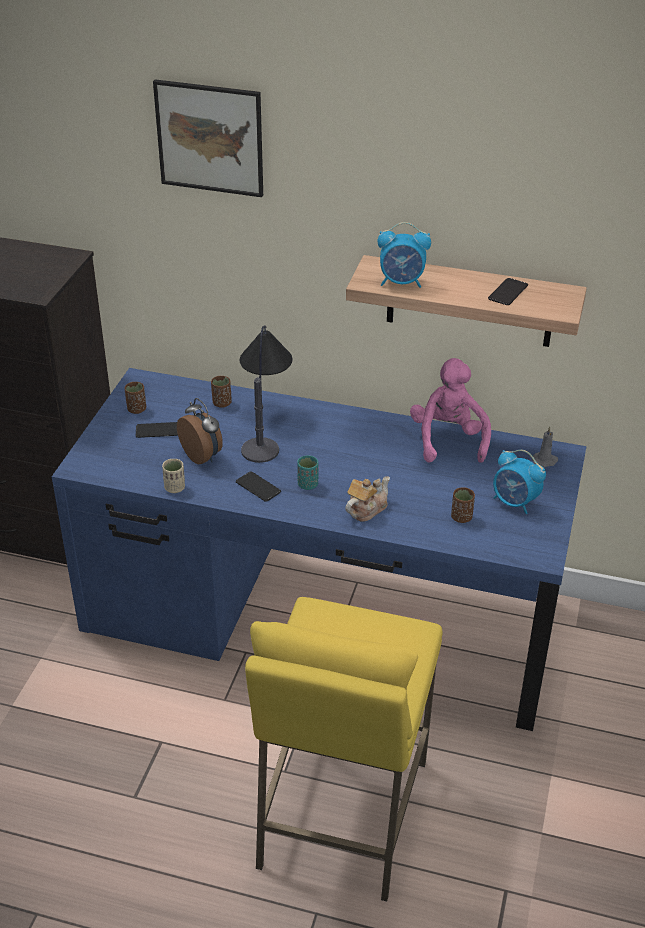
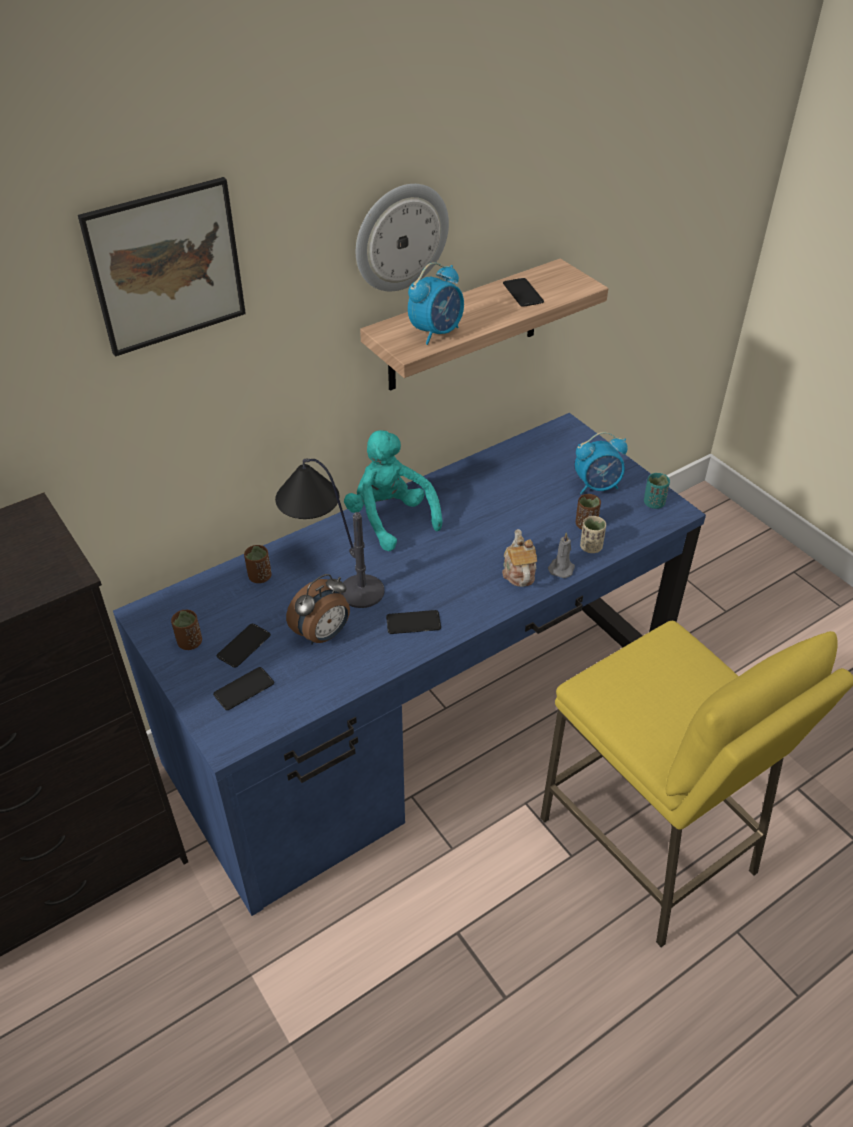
camera: 50 degrees left, 5 degrees up
(123, 450) = (244, 689): none -> phone
(175, 488) = (348, 682): beige cup -> beige cup (591, 547)
(203, 456) = (323, 635): alarm clock -> alarm clock turned 135 degrees clockwise
(308, 485) = (446, 588): turquoise cup -> turquoise cup (653, 503)
(344, 424) = (390, 518): none -> turquoise plush toy
(409, 196) = (400, 237): none -> wall clock
(448, 439) = (481, 473): pink plush toy -> none
(545, 461) = (564, 441): grey candle -> grey candle (562, 568)

